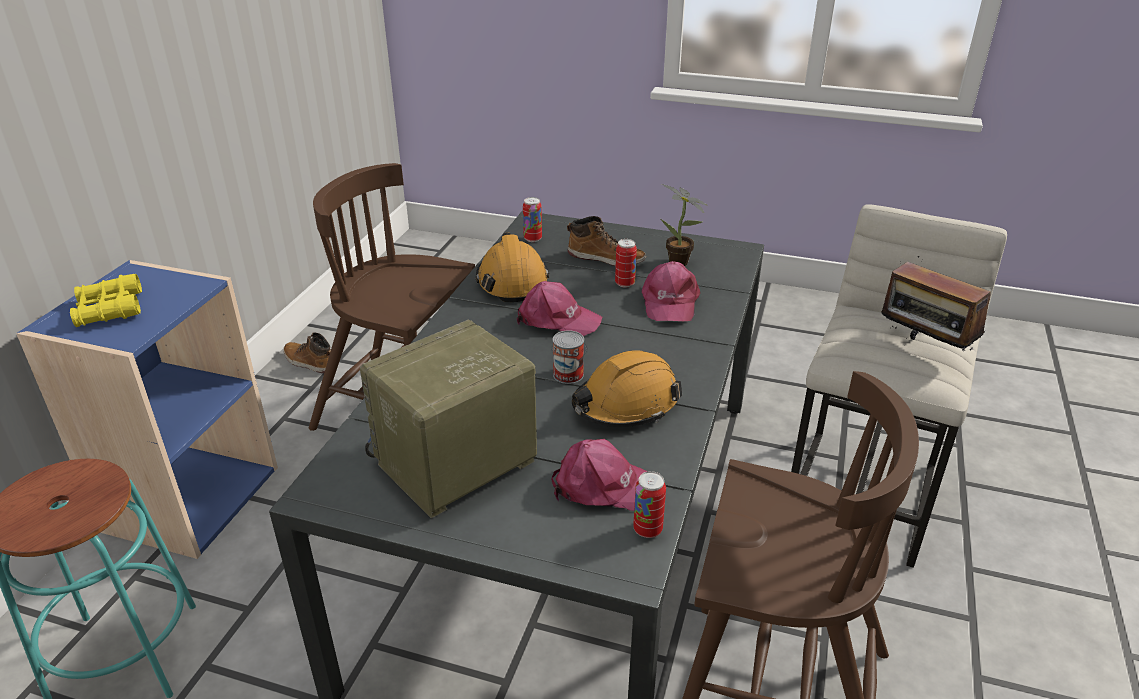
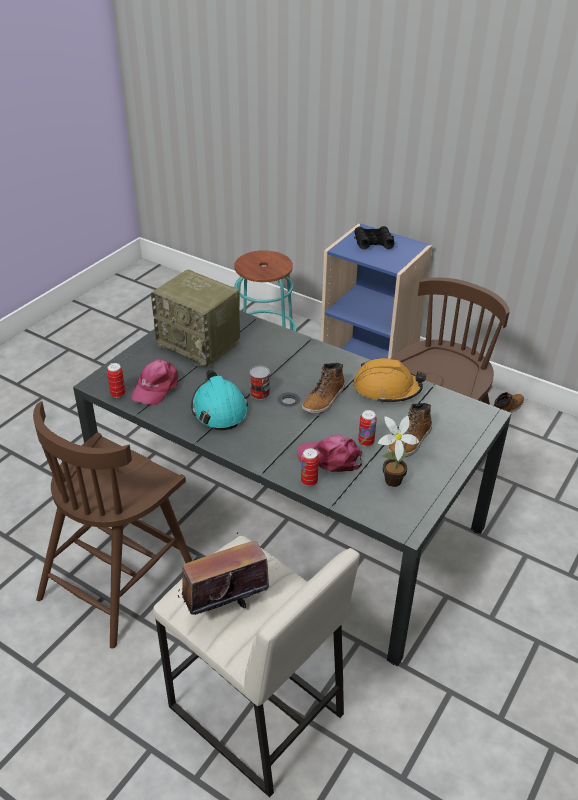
camera: 105 degrees right, 5 degrees up
(109, 310) = (373, 243): yellow binoculars -> black binoculars
(455, 465) = (200, 344): radio -> radio turned 150 degrees clockwise
(532, 239) = (453, 409): can -> can (309, 481)
(557, 320) = (324, 399): pink cap -> boot
(625, 404) = (219, 409): orange hard hat -> turquoise hard hat

